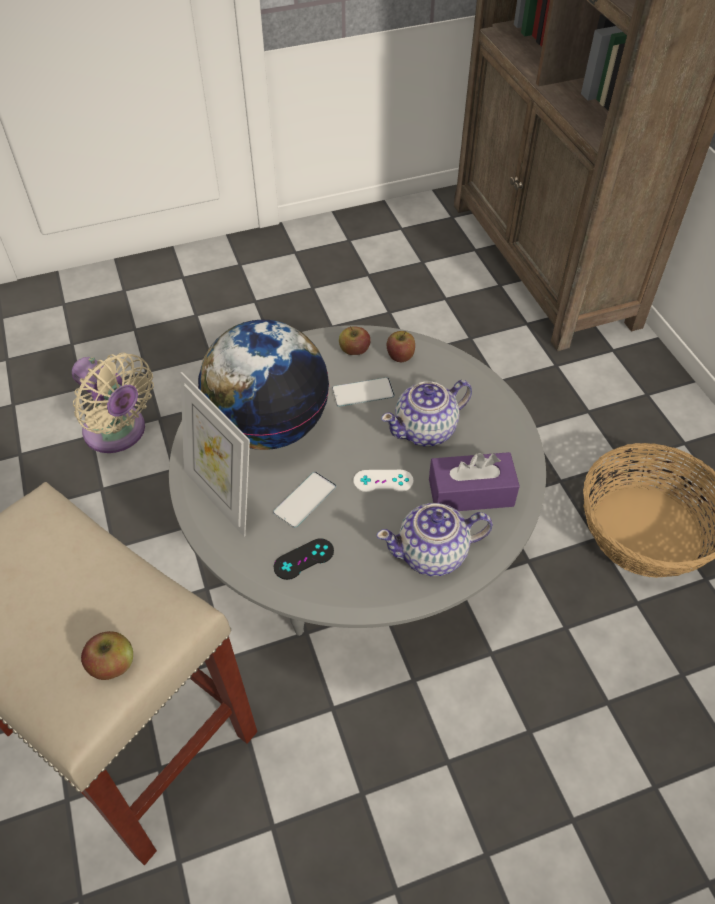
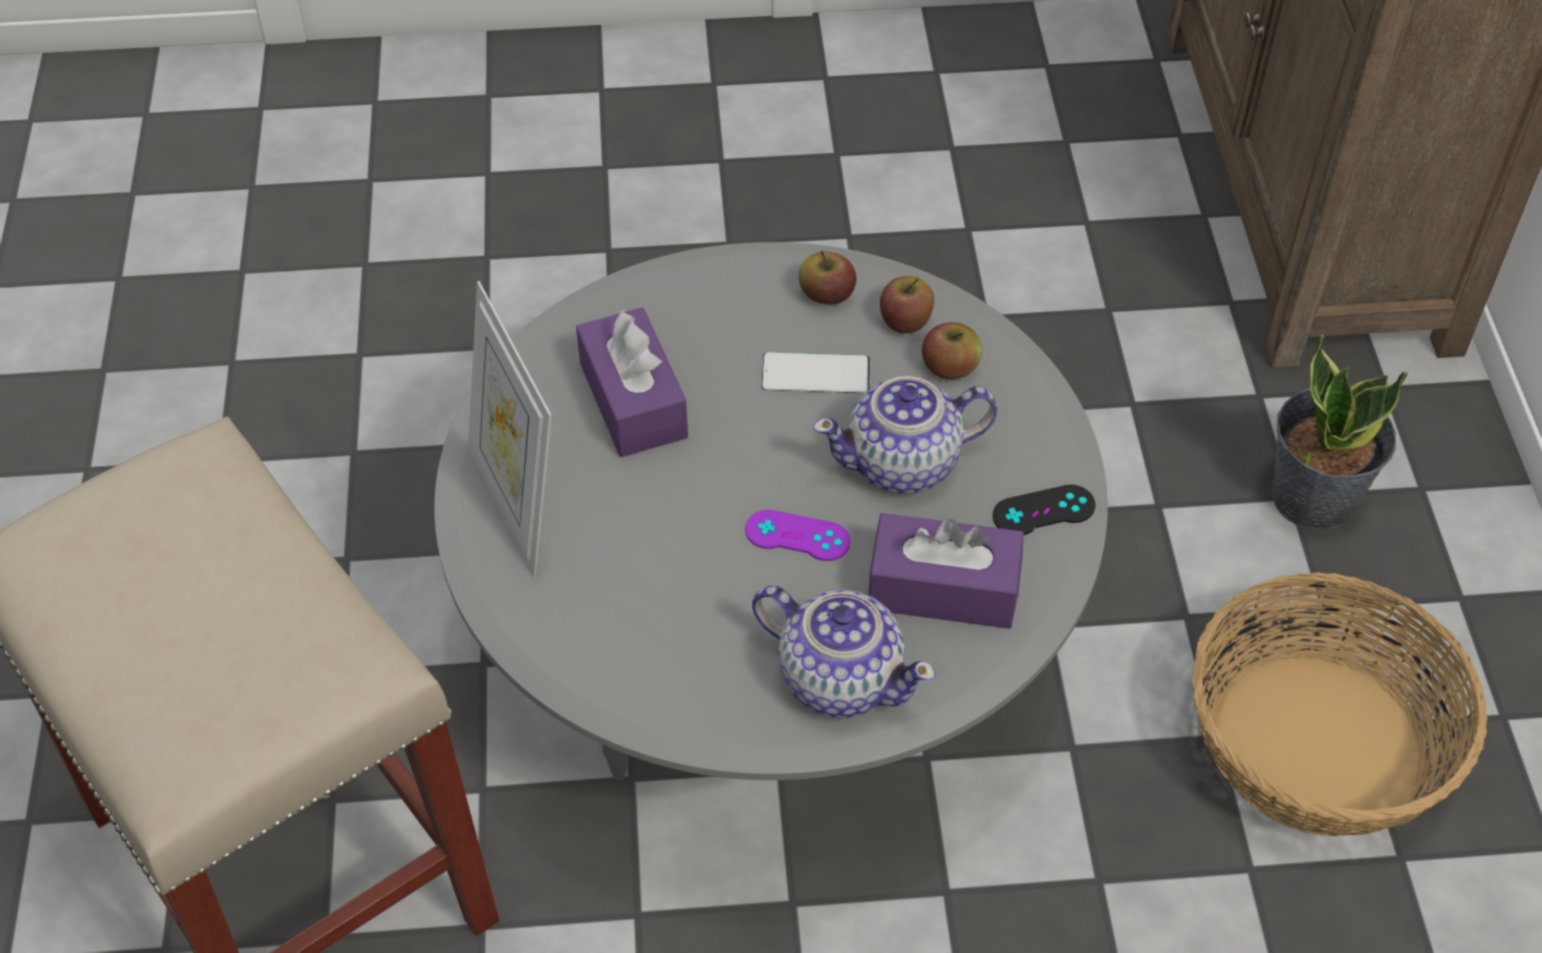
camera: 15 degrees right, 0 degrees up
(112, 664) = (247, 714): apple -> apple (950, 367)
(118, 433) = (408, 359): beige fan -> none
(269, 426) = (633, 400): globe -> purple tissue box
(304, 559) = (619, 636): black game controller -> black game controller (1043, 511)
(305, 500) = (653, 539): phone -> none
(383, 481) = (797, 536): white game controller -> purple game controller
(433, 554) = (840, 677): teapot -> teapot turned 150 degrees counterclockwise
(598, 408) = (1313, 496): none -> potted plant

